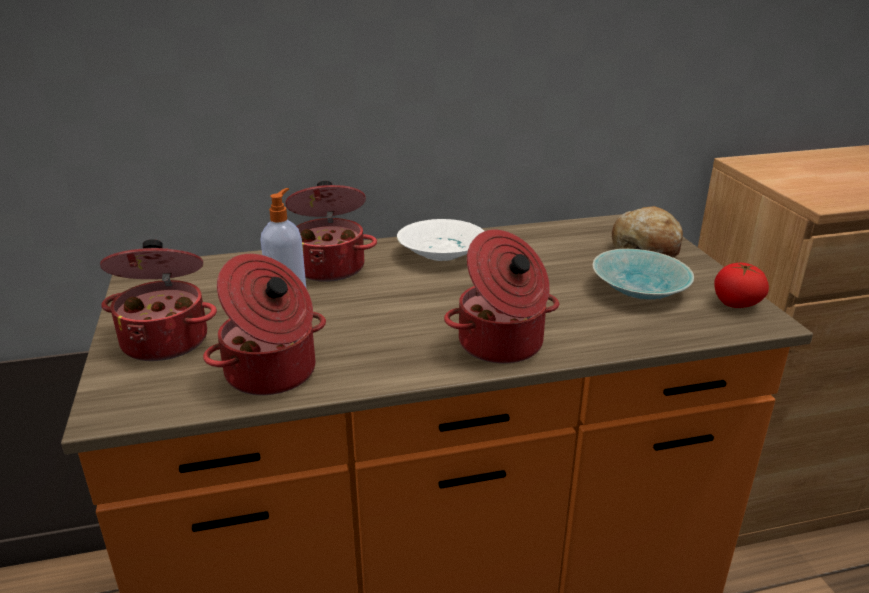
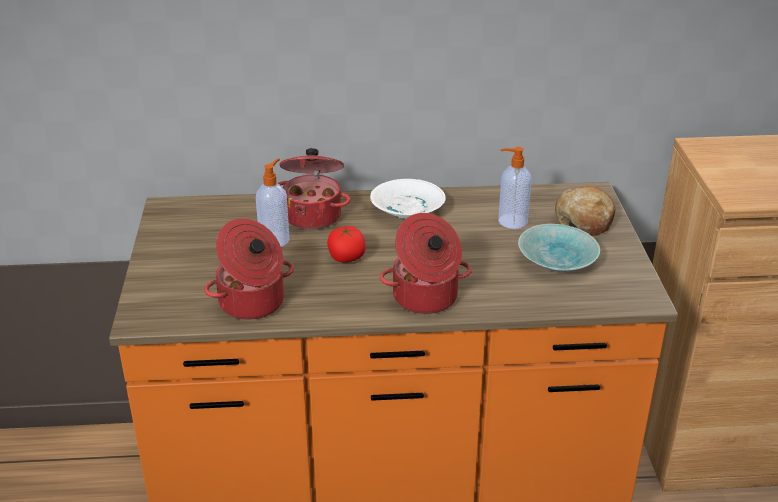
camera: 10 degrees right, 5 degrees up
(166, 339) = (181, 268): cooking pot -> none
(565, 254) = (511, 221): none -> soap dispenser
(736, 303) = (630, 281): tomato -> tomato (346, 258)

